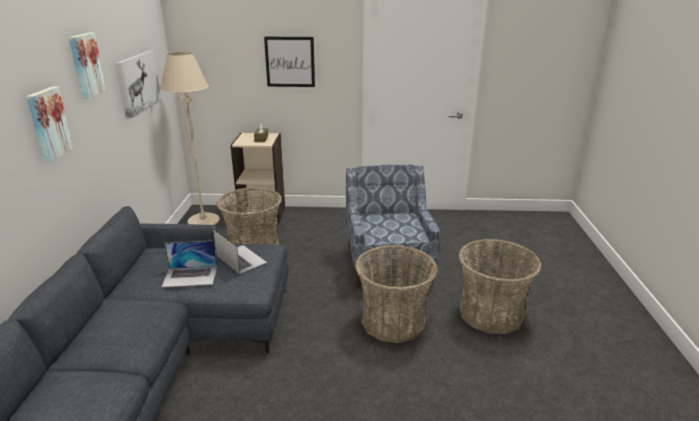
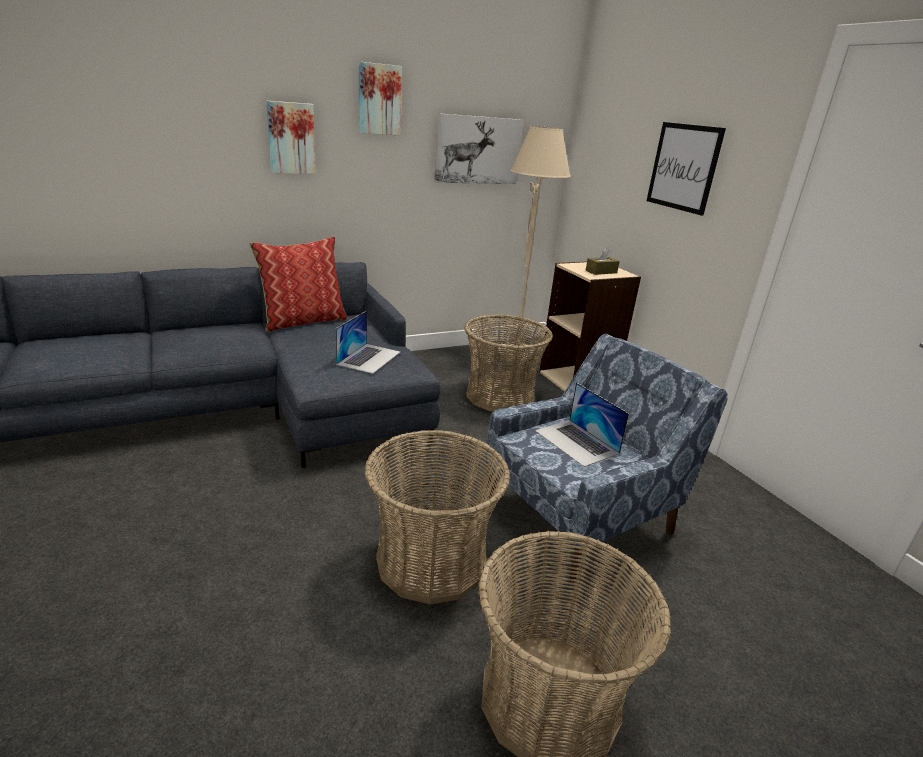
camera: 60 degrees right, 0 degrees up
(133, 275) = (303, 321): none -> pillow
(190, 276) = (313, 342): laptop -> laptop (576, 442)

